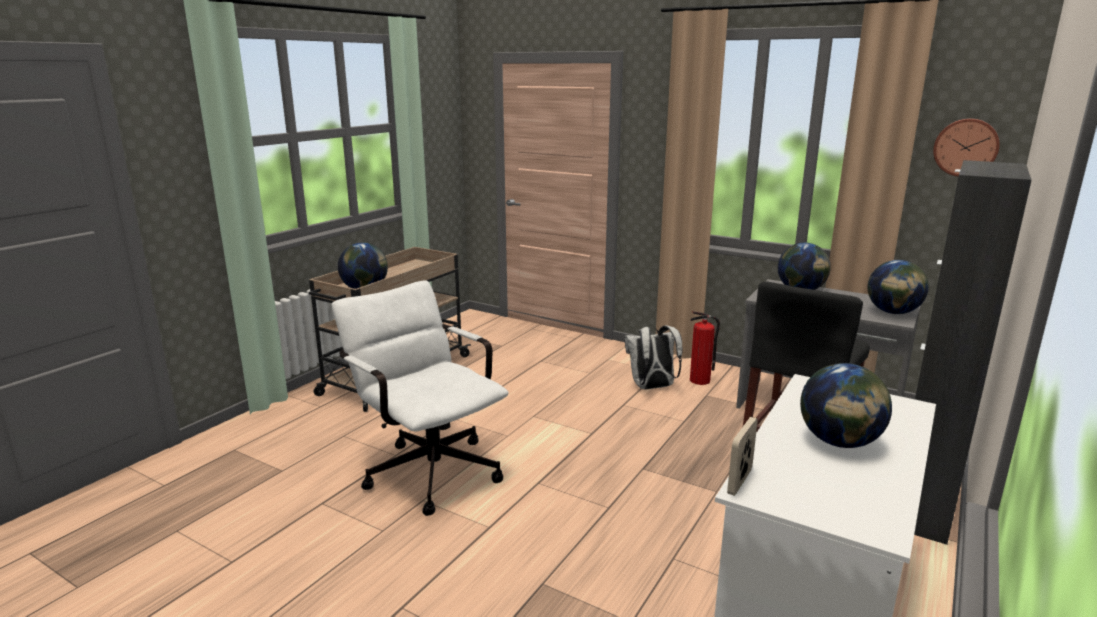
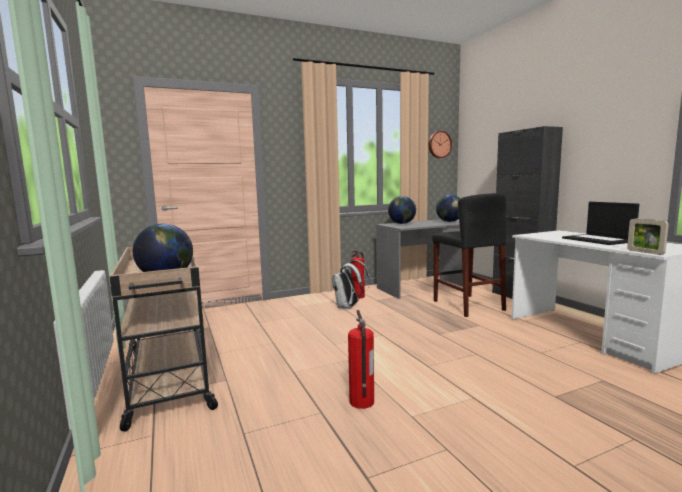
camera: 55 degrees left, 10 degrees down
(427, 468) = (362, 402): white office chair -> fire extinguisher
(839, 442) = (598, 240): globe -> laptop

